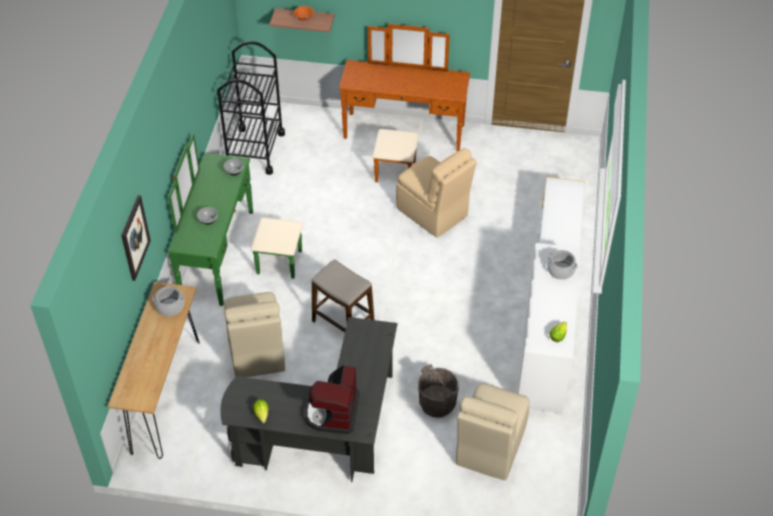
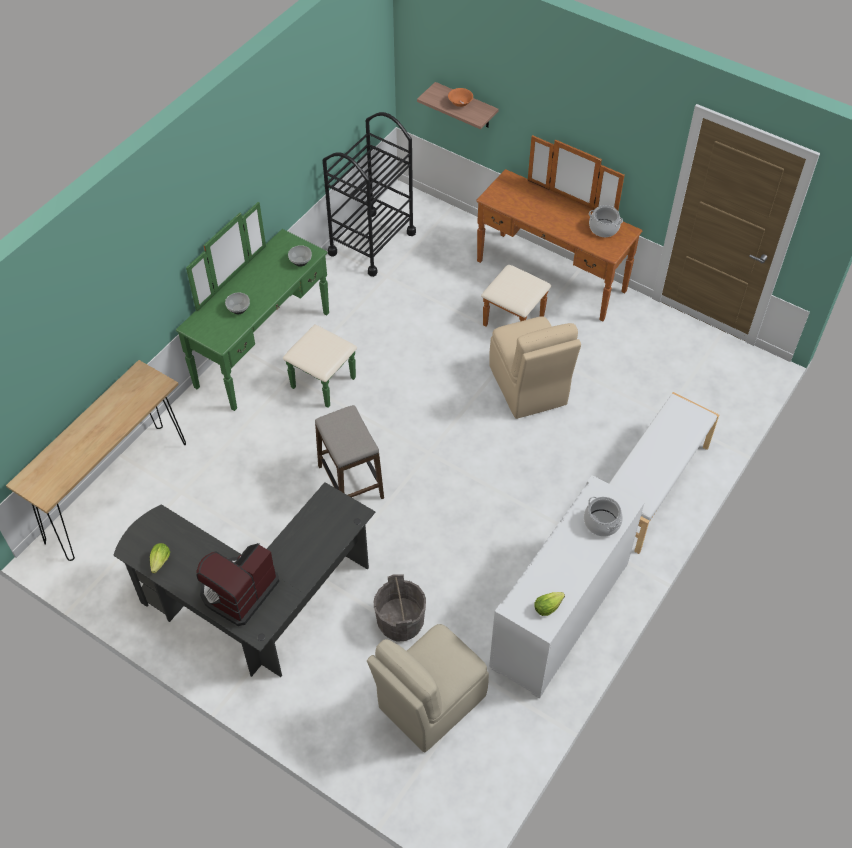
camera: 25 degrees right, 5 degrees up
(135, 238) = (103, 304): picture -> none
(170, 306) = (137, 395): cooking pot -> cooking pot (604, 228)
(256, 352) = (238, 478): beige chair -> none

